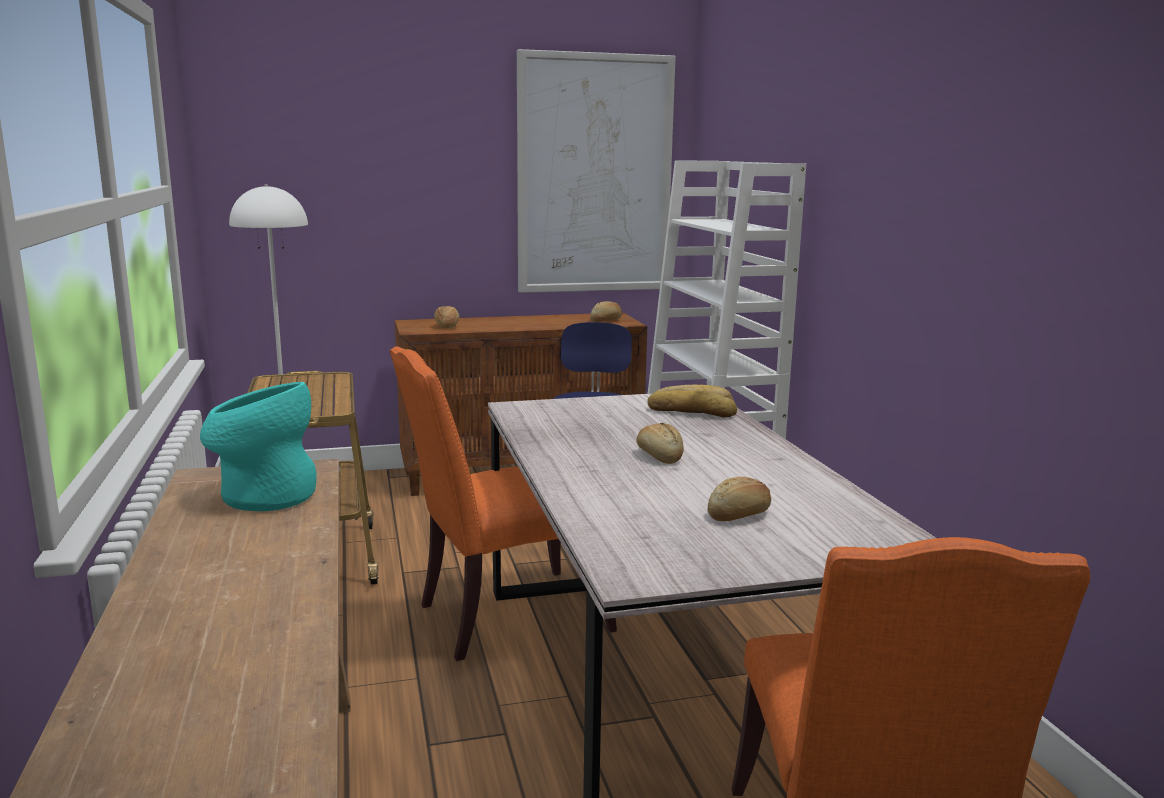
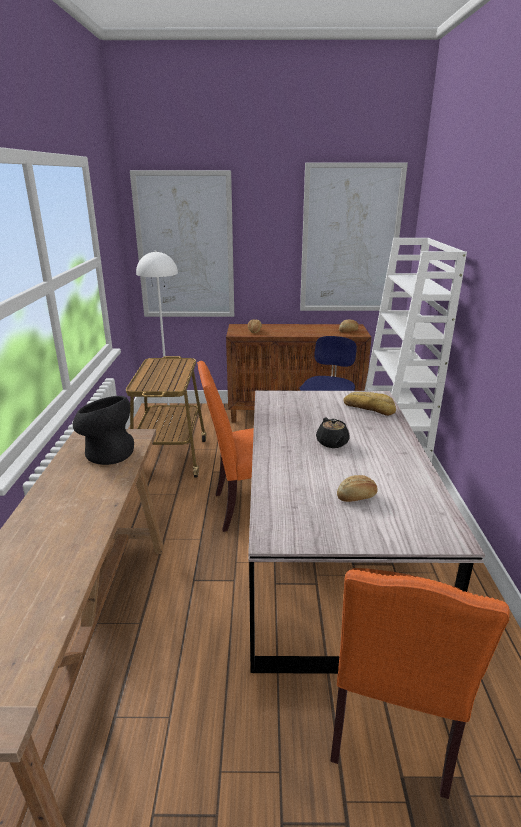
camera: 15 degrees right, 10 degrees up
(263, 495) = (107, 453): turquoise vase -> black vase
(312, 185) = (185, 247): none -> picture
(659, 456) = (332, 443): bread -> black teapot

